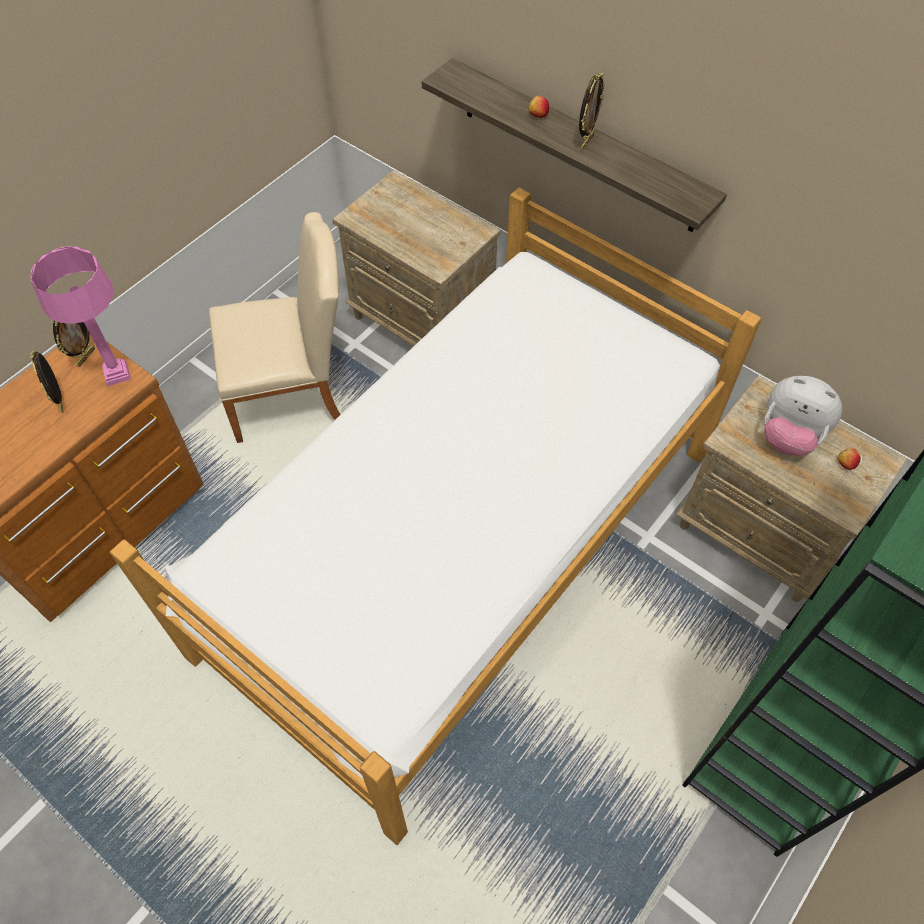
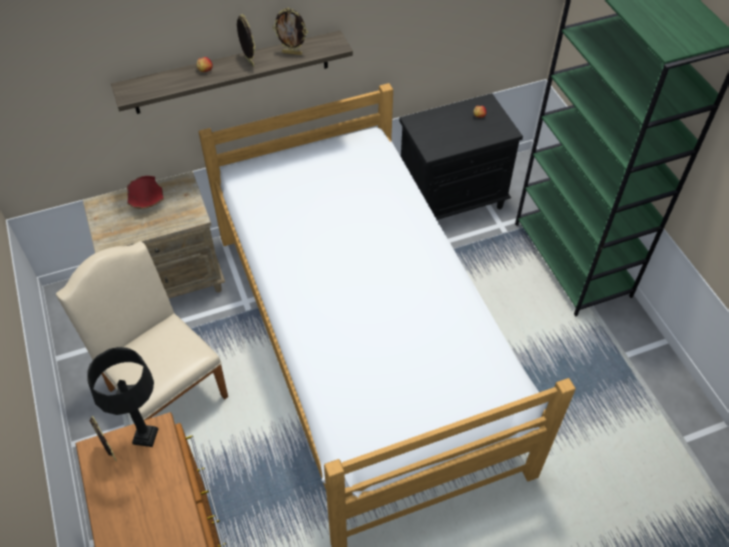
camera: 60 degrees left, 5 degrees down
(62, 403) = (143, 484): picture frame -> picture frame (292, 53)
(117, 374) = (145, 436): pink table lamp -> black table lamp
(294, 392) = (163, 387): beige chair -> beige chair turned 60 degrees counterclockwise
(427, 218) = (146, 202): none -> red bowl
(759, 534) = (452, 199): beige nightstand -> black nightstand
(789, 436) = (447, 127): plush toy -> none

